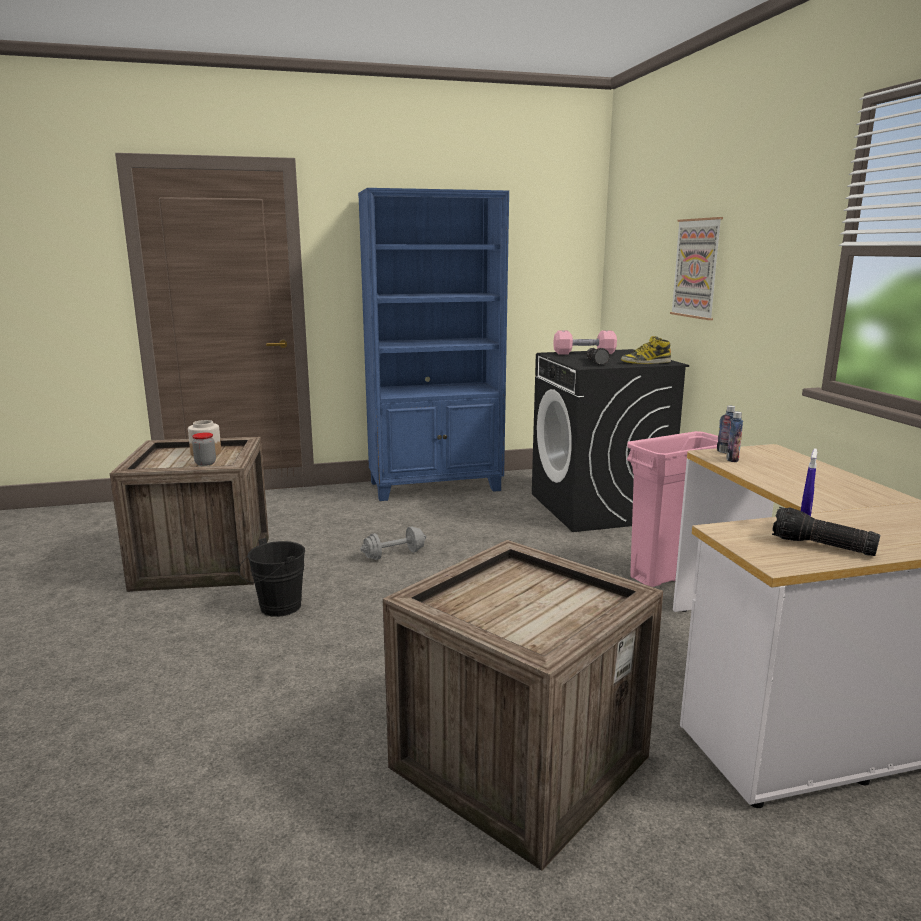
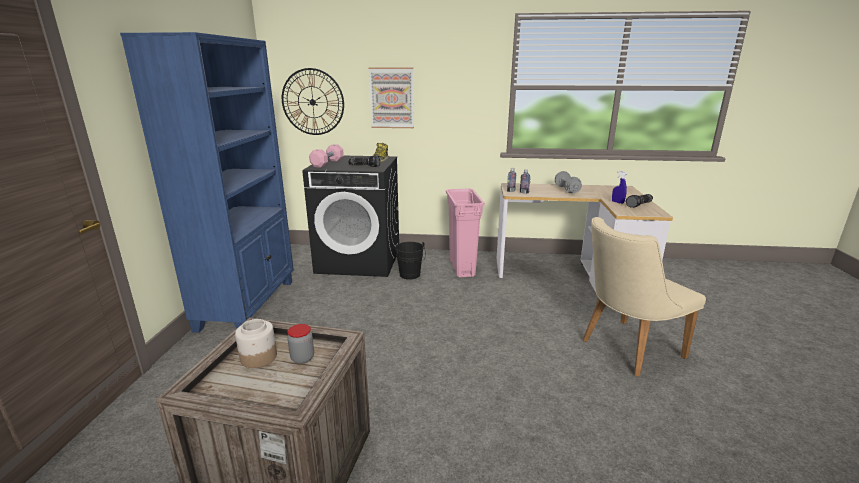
camera: 70 degrees left, 5 degrees up
(276, 608) = (426, 419): black bucket -> black bucket (410, 276)
(394, 554) = (367, 346): grey dumbbell -> grey dumbbell (566, 189)
(519, 759) = (624, 350): crate -> beige chair
(632, 271) = (312, 102): none -> wall clock

